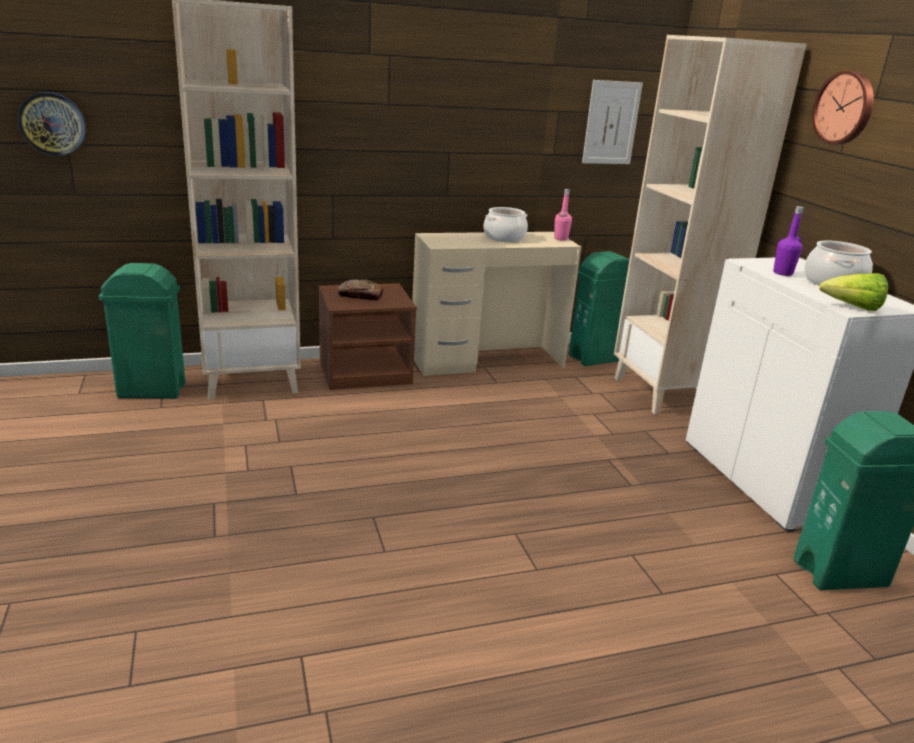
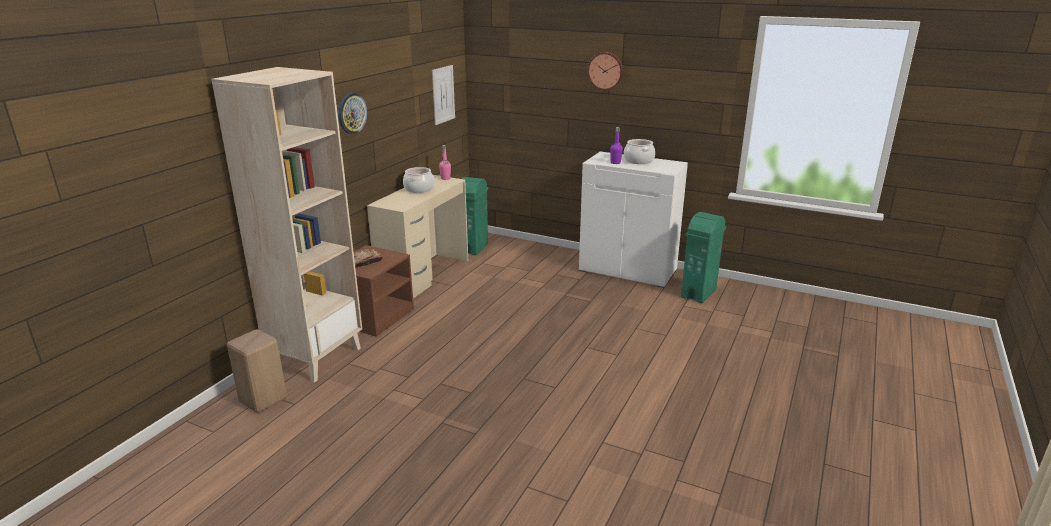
camera: 45 degrees left, 0 degrees up
(52, 124) = (131, 210): wall clock -> wall clock (352, 113)
(152, 391) = (264, 400): green trash can -> beige stool
(664, 393) = (532, 252): beige bookcase -> none
(852, 308) = (667, 170): lettuce -> none

